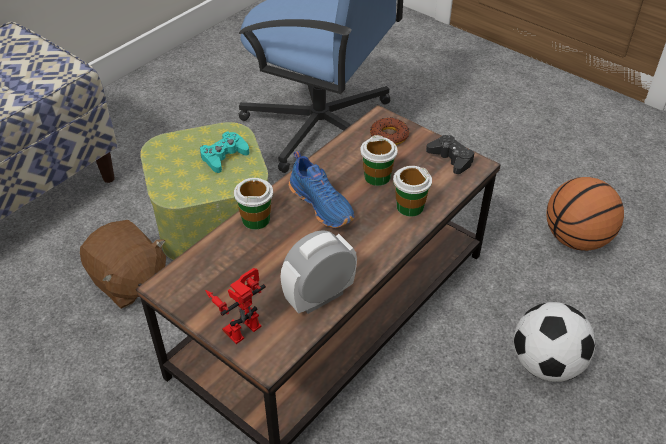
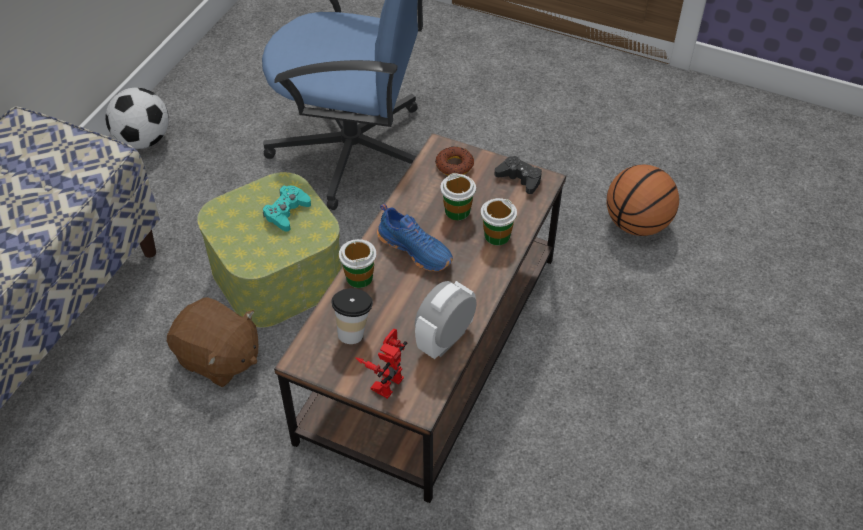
camera: 15 degrees left, 5 degrees up
(229, 269) = (354, 330): none -> cup
(546, 364) = (638, 351): football -> football (144, 140)

